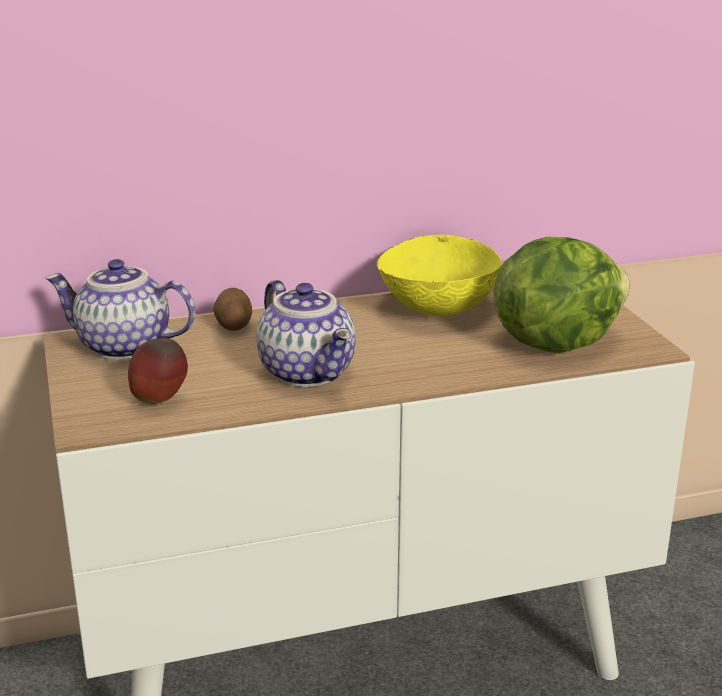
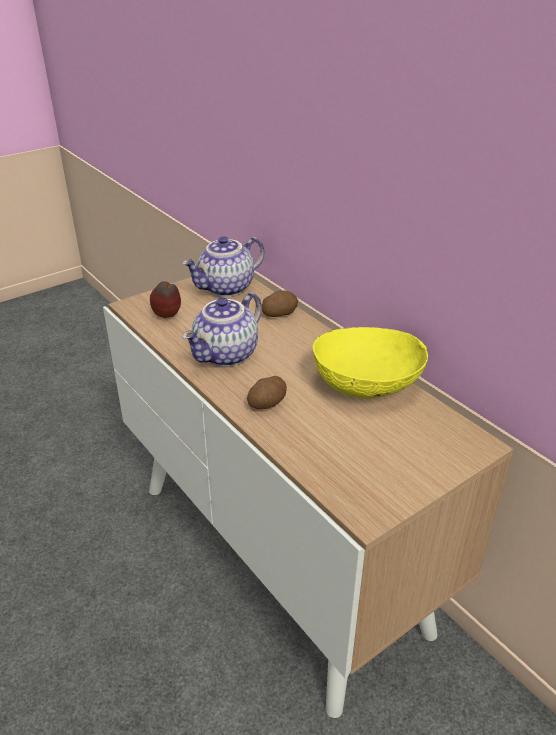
camera: 70 degrees right, 10 degrees up
(122, 347) = (226, 288): teapot -> teapot turned 120 degrees counterclockwise
(438, 364) = (268, 403): none -> potato
(554, 342) = (341, 455): lettuce -> none

